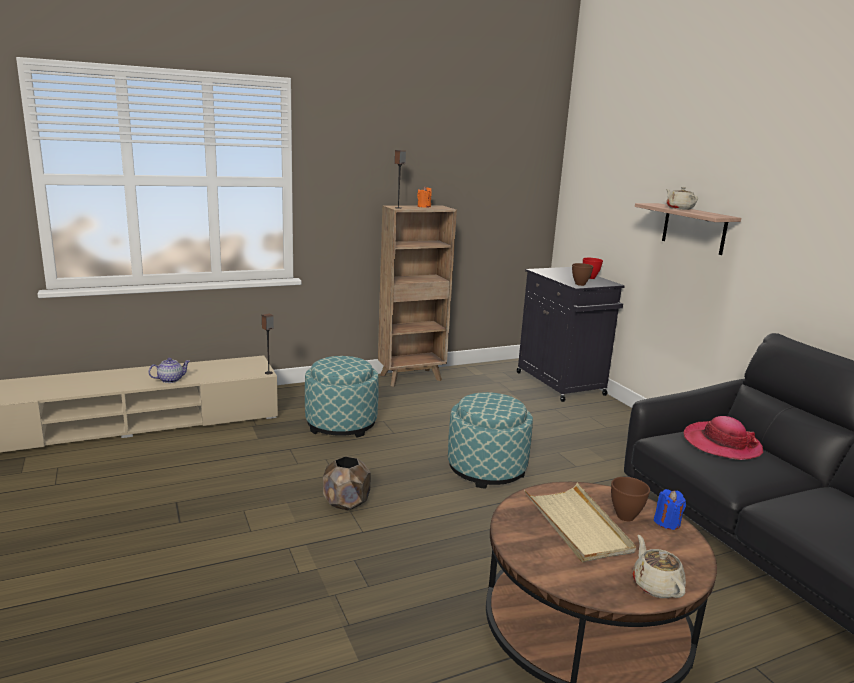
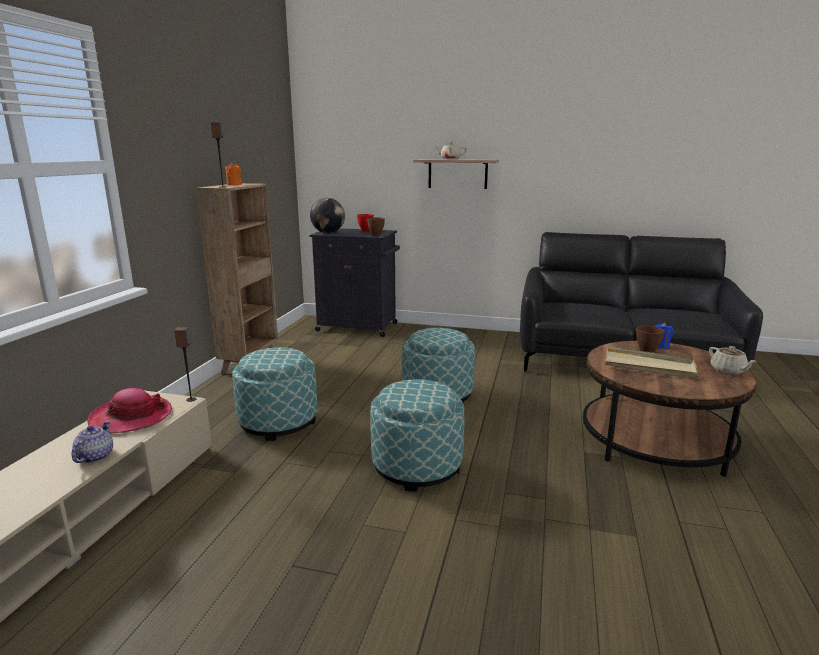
camera: 50 degrees left, 0 degrees up
(347, 503) = (417, 466): brown planter -> ottoman
(548, 271) = (328, 232): none -> globe
(656, 585) = (728, 371): beige teapot -> beige teapot turned 135 degrees counterclockwise
(721, 444) = (574, 306): hat -> hat (131, 417)

